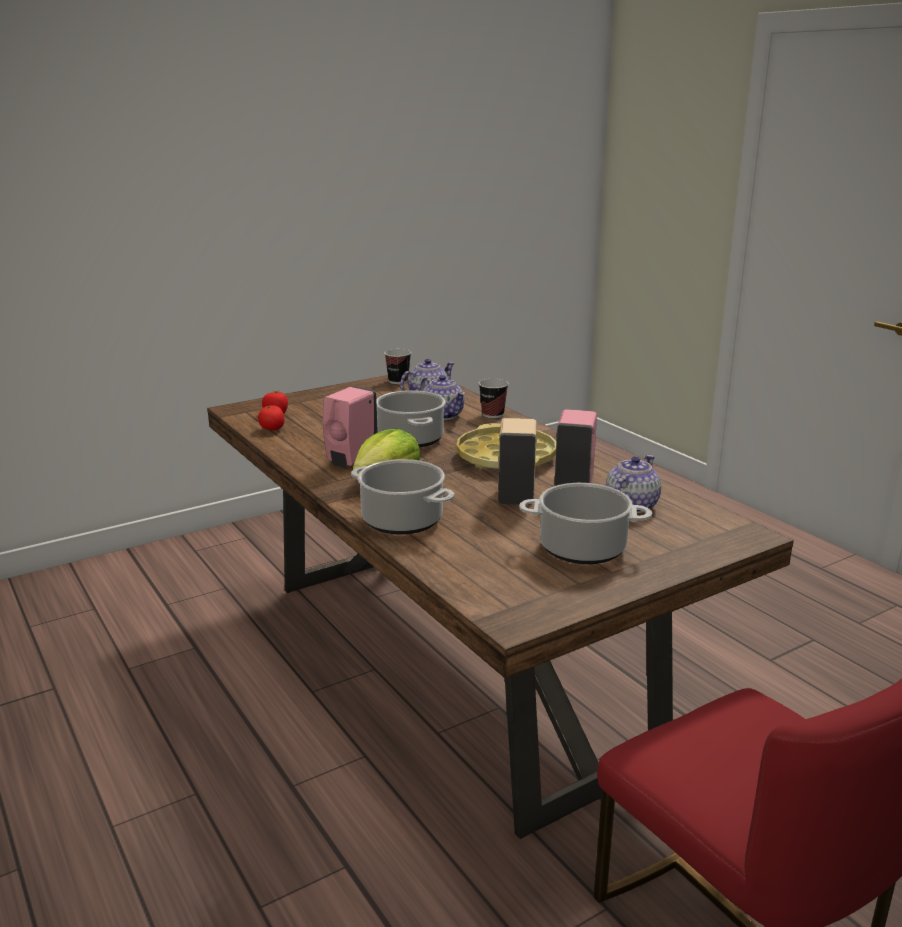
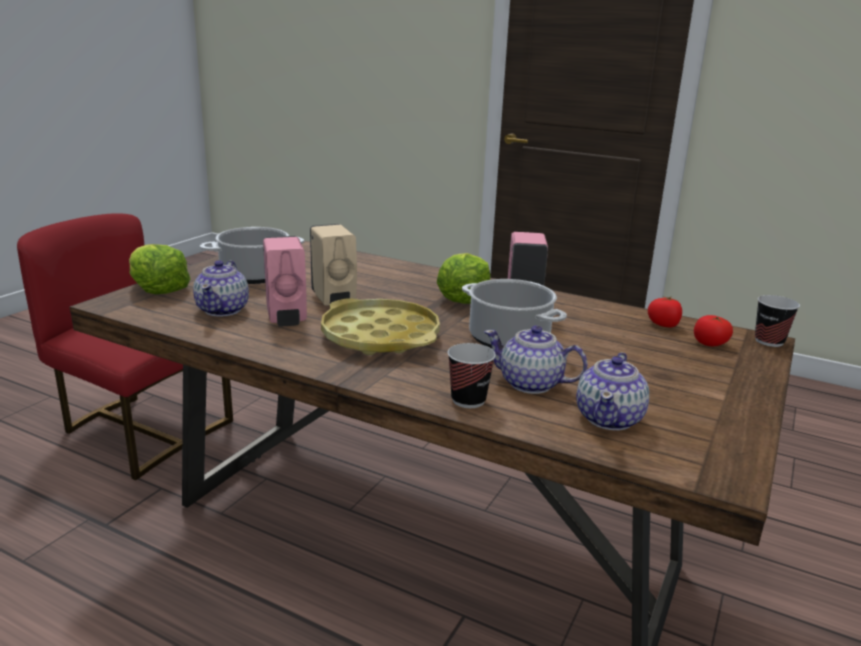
camera: 150 degrees right, 0 degrees up
(398, 381) = (720, 449): cup -> cup (769, 341)
(401, 521) = (405, 272): cooking pot -> none
(701, 547) = (158, 289): none -> lettuce

